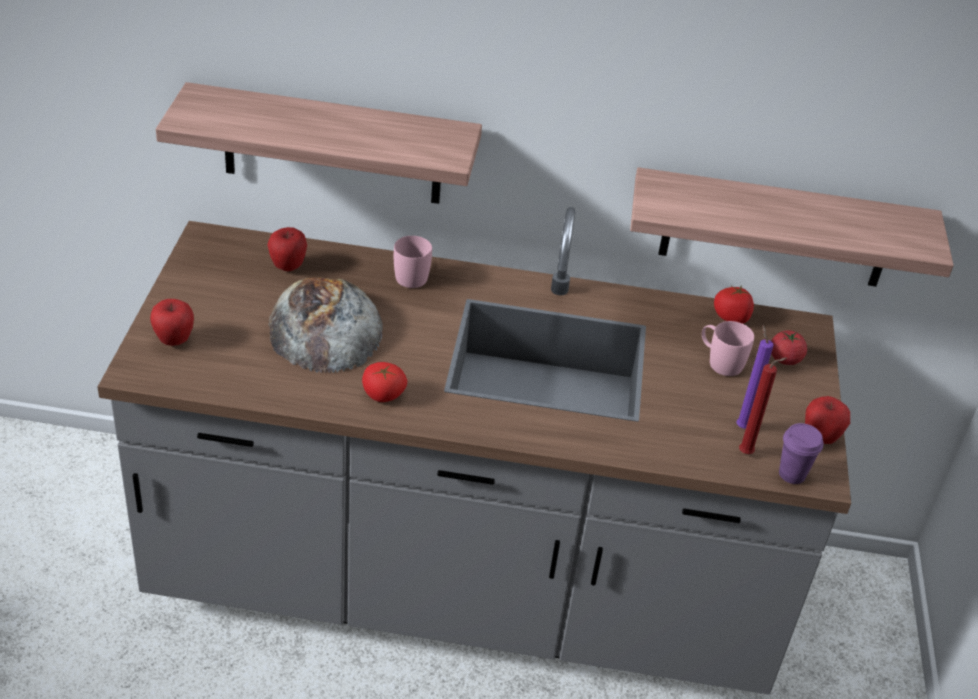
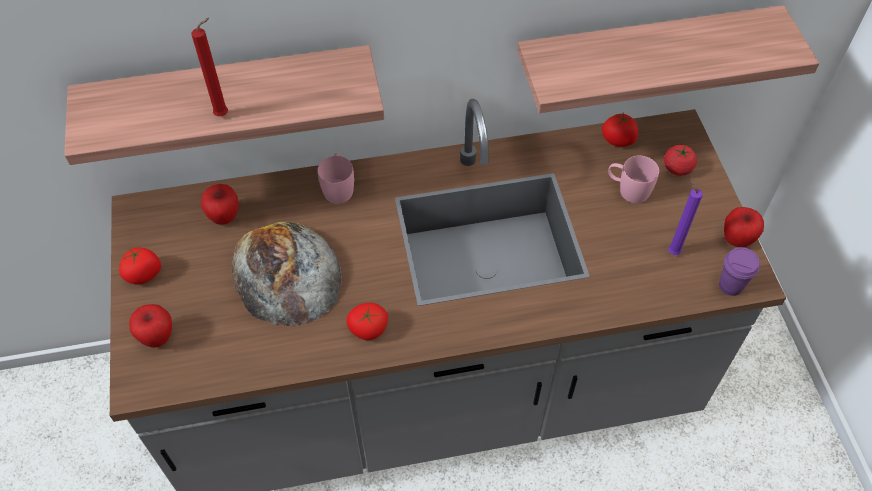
camera: 15 degrees left, 15 degrees up
(187, 288) = (144, 274): none -> tomato
(748, 453) = (688, 277): red candle -> red candle (224, 114)

